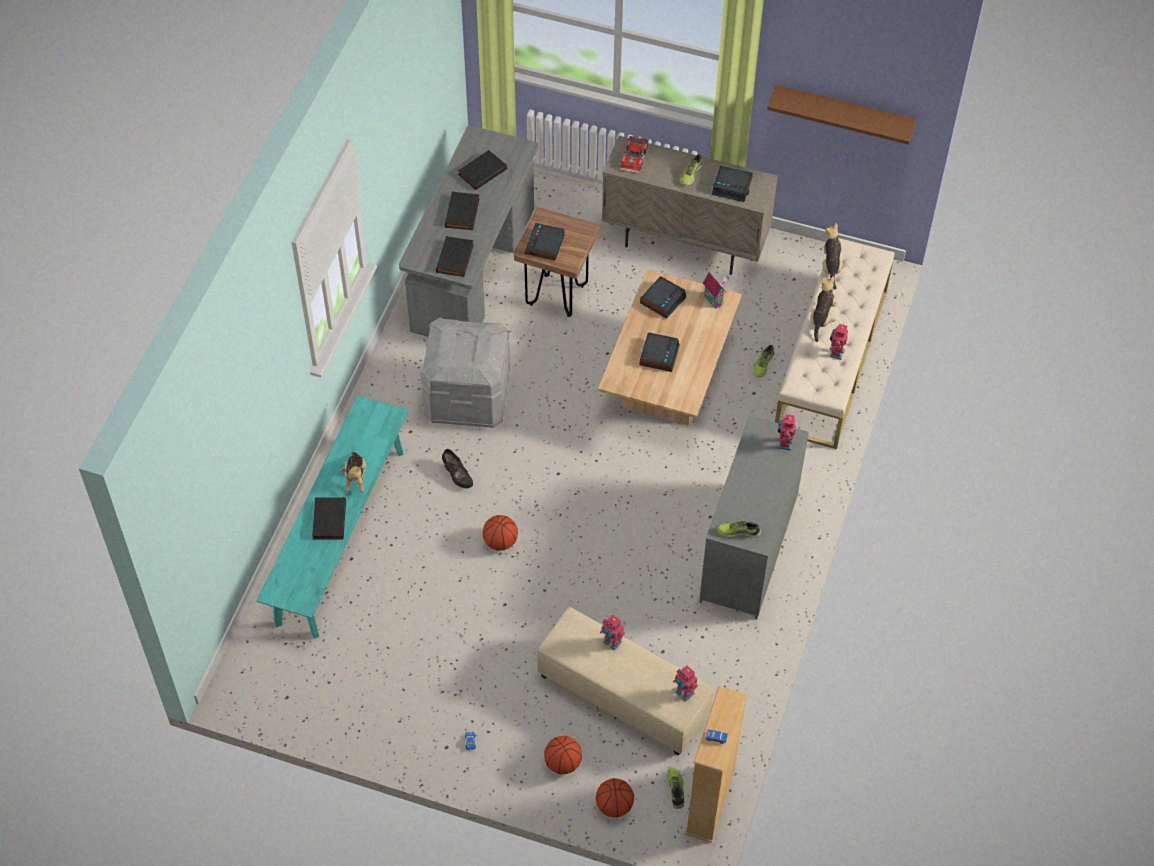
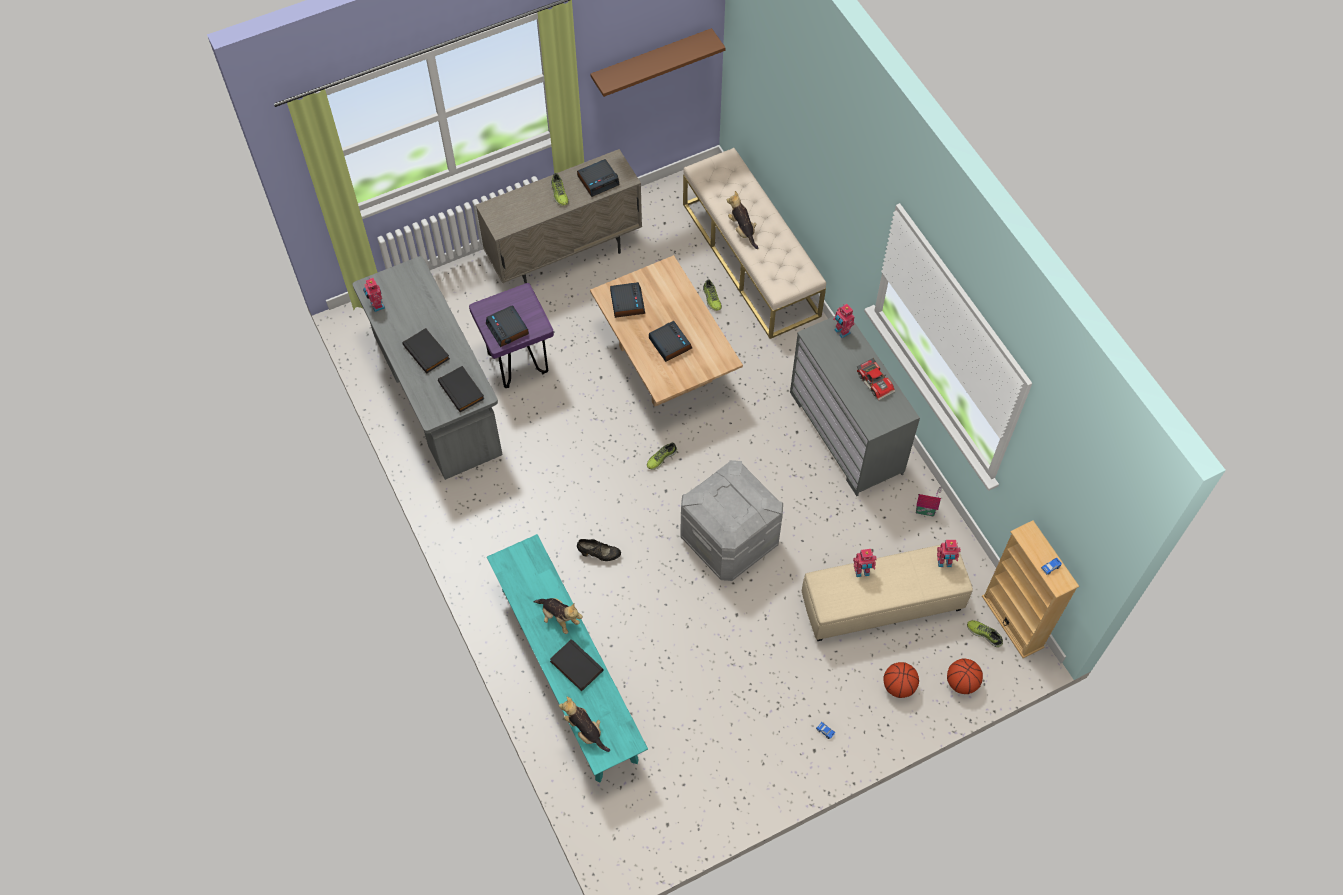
camera: 45 degrees left, 5 degrees up
(468, 398) = (541, 492): grey storage box -> grey storage box (730, 539)
(482, 171) = (404, 309): black book -> none
(500, 542) = (683, 573): basketball -> none
(557, 296) = (518, 365): brown stool -> purple stool
(635, 158) = (507, 212): toy car -> toy car (876, 381)
(714, 300) = (661, 274): toy house -> toy house (925, 510)
(738, 531) = (883, 417): shoe -> shoe (661, 458)
(831, 266) = (707, 189): plush toy -> plush toy (585, 730)
(836, 353) = (778, 246): toy robot -> toy robot (376, 306)

